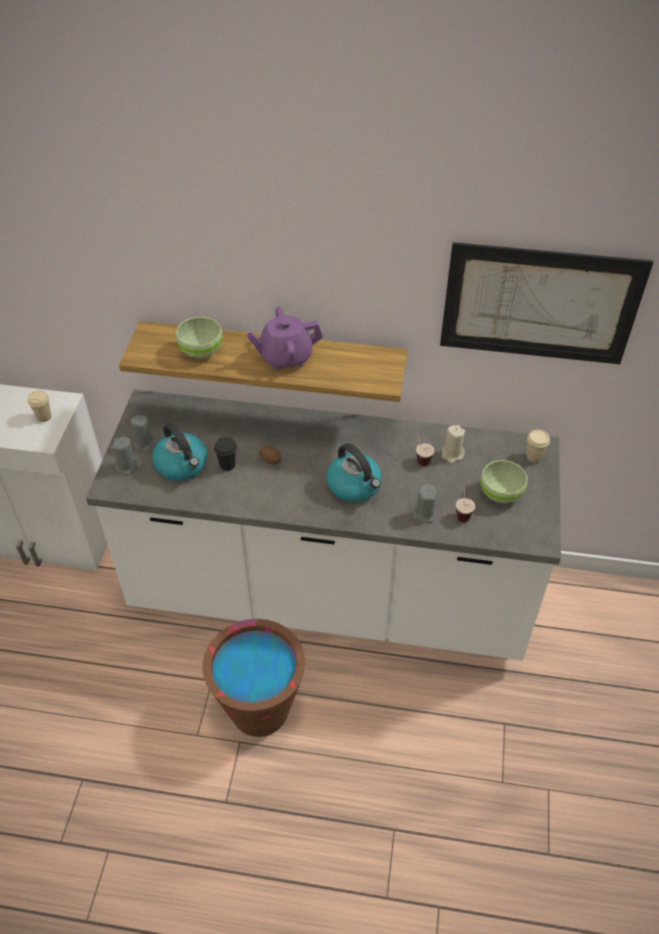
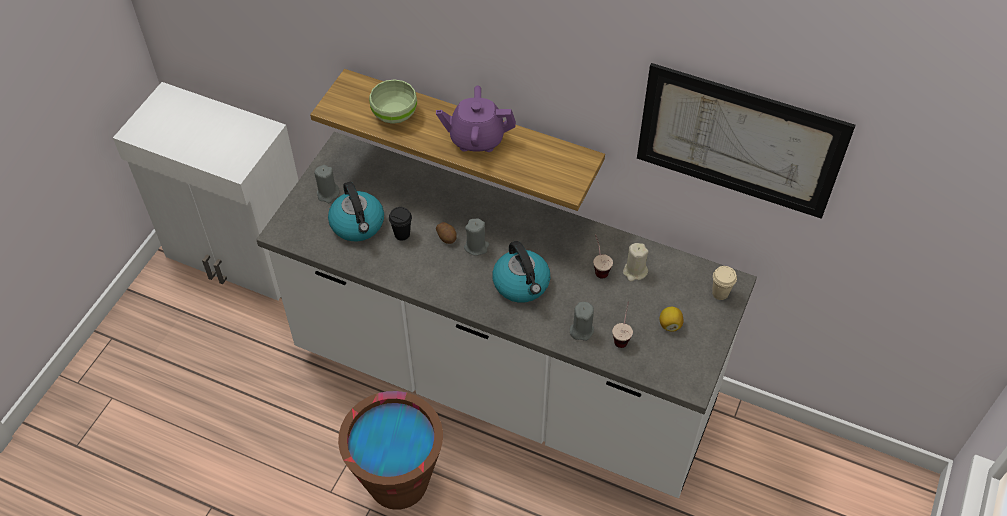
camera: 15 degrees right, 5 degrees up
(44, 417) = (241, 142): beige cup -> none
(127, 466) = (304, 214): grey candle -> grey candle (476, 247)
(500, 493) = (670, 325): green bowl -> lemon

